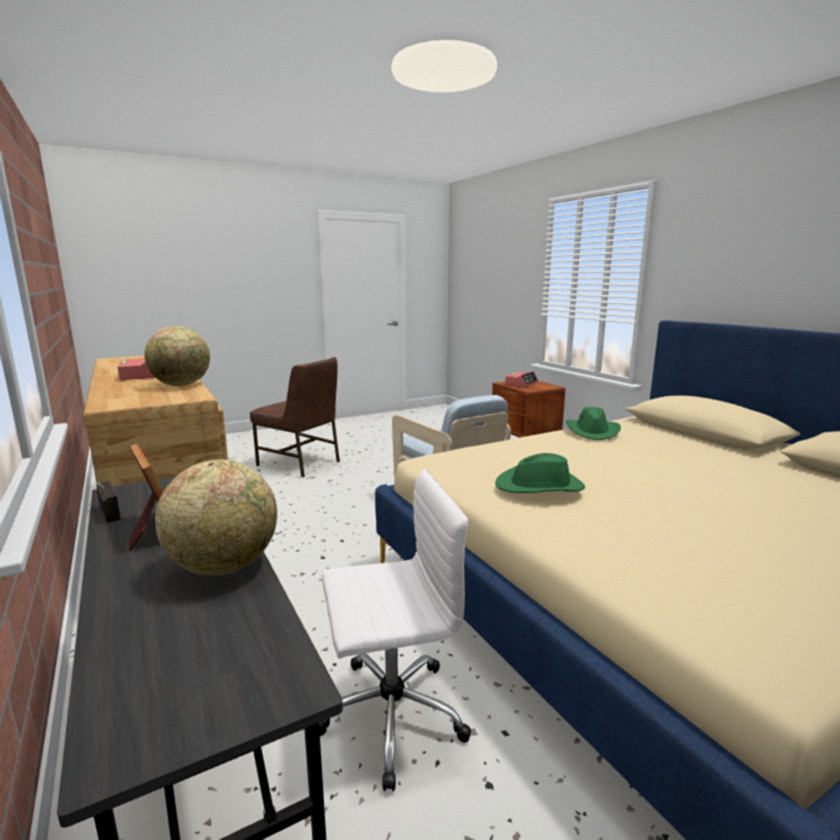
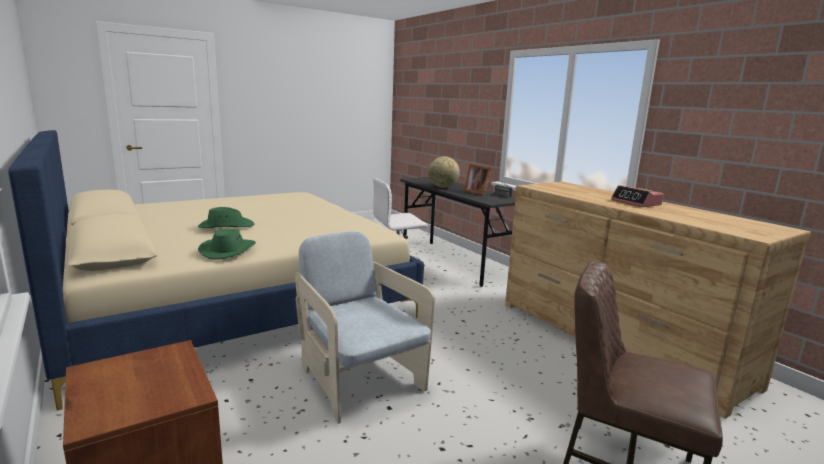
camera: 175 degrees right, 0 degrees up
(182, 385) = (568, 193): globe -> none
(521, 383) = (147, 389): alarm clock -> none
(540, 486) = (325, 215): green hat -> green hat (226, 226)

